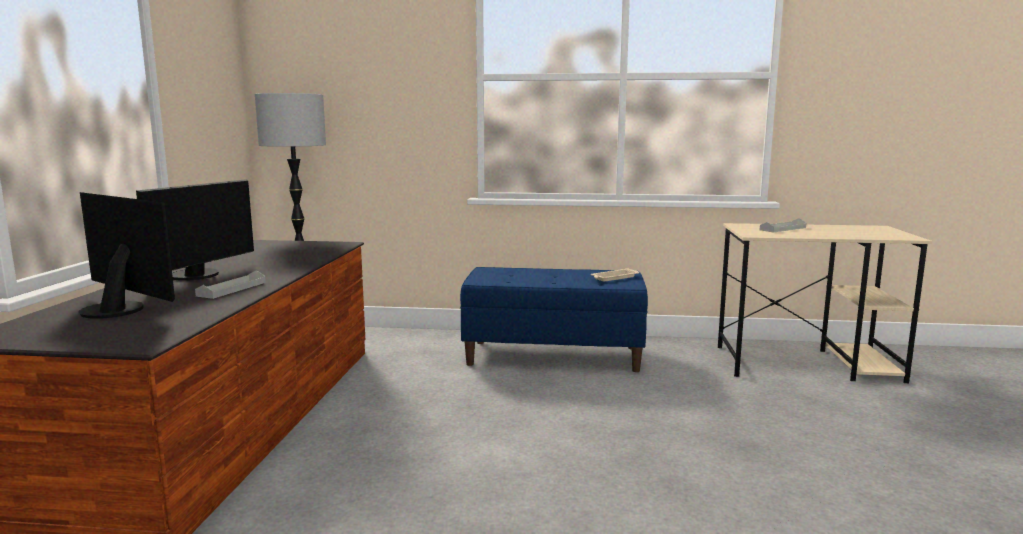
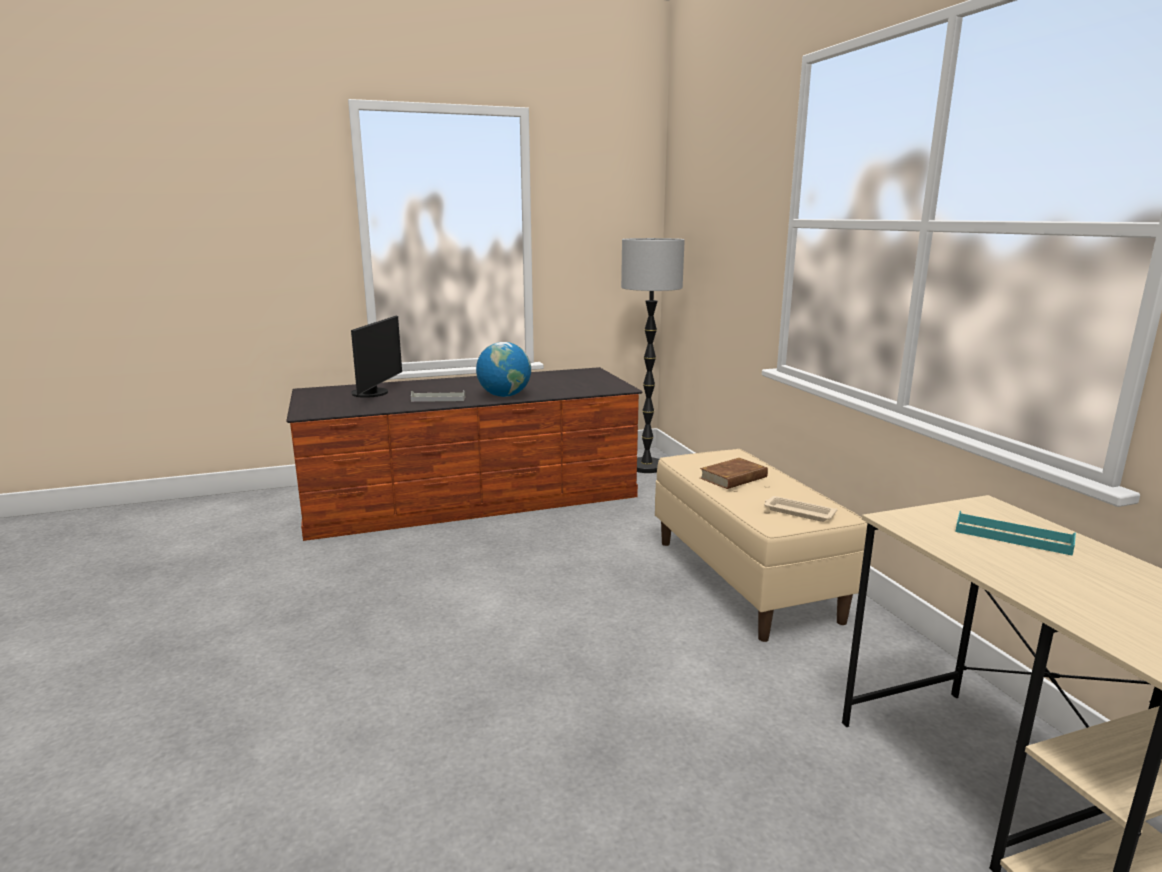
camera: 65 degrees right, 5 degrees up
(198, 275) = (468, 385): monitor -> none
(281, 270) = (504, 396): none -> globe
(535, 277) = (734, 478): none -> brown book
(554, 355) = (745, 579): blue bench -> beige bench
(783, 229) = (1012, 537): grey tray -> turquoise tray

